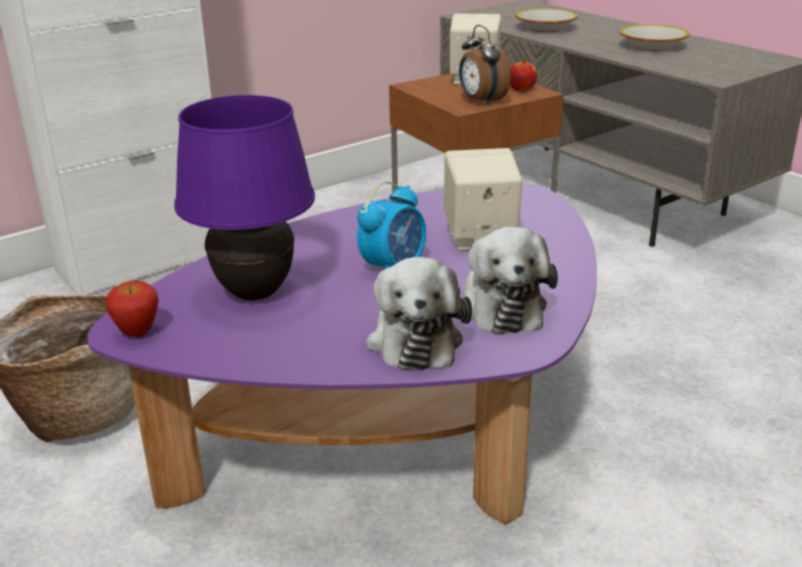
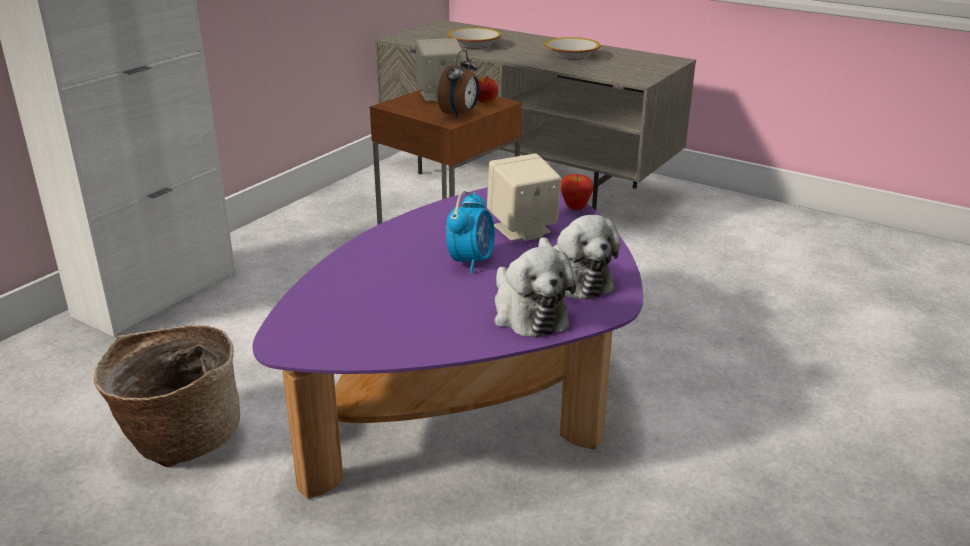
camera: 20 degrees left, 0 degrees up
(137, 333) = (298, 345): apple -> apple (575, 208)
(255, 293) = (374, 298): purple table lamp -> none
(481, 101) = (460, 115): alarm clock -> alarm clock turned 105 degrees counterclockwise

